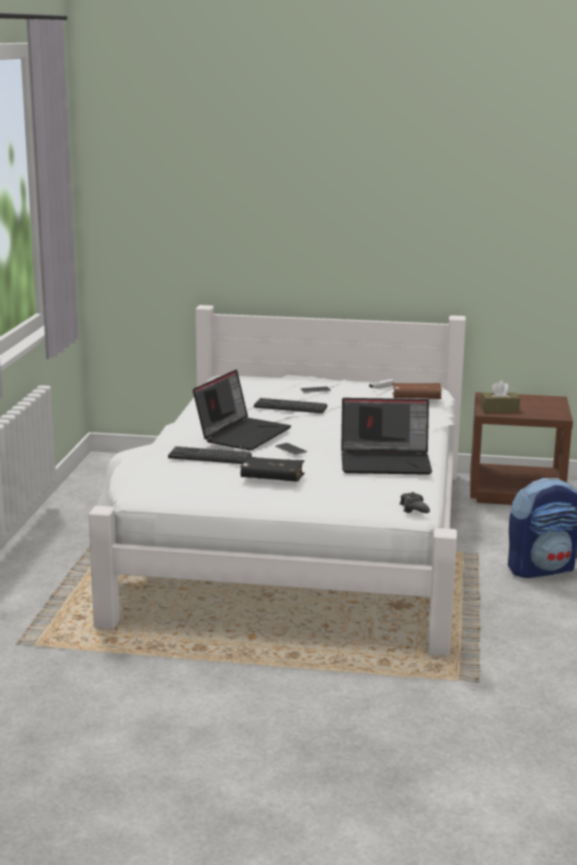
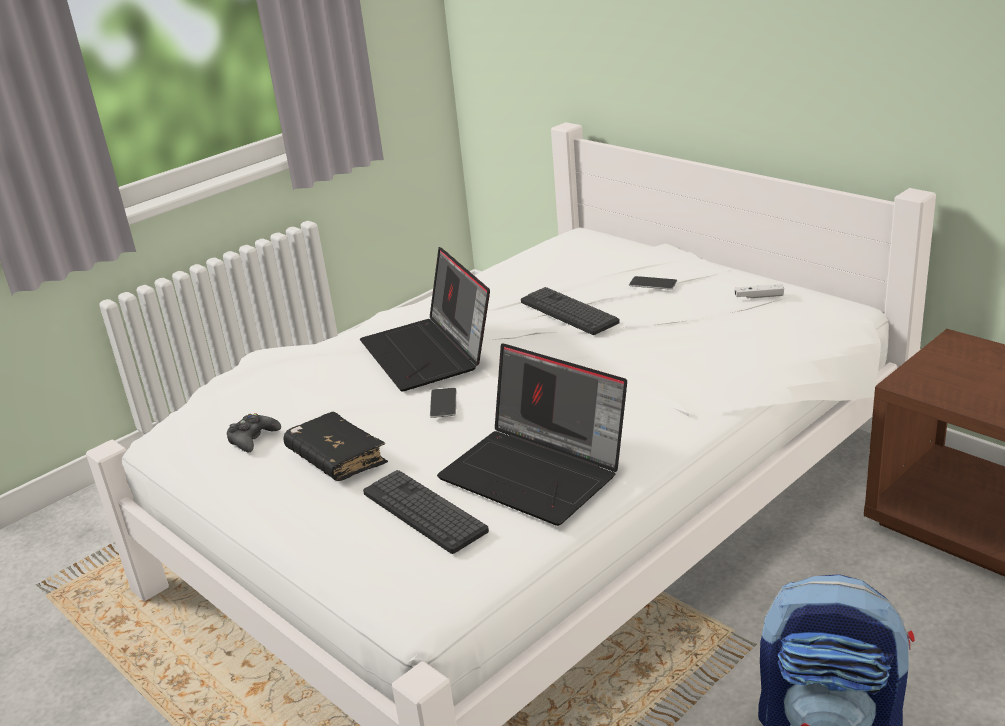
camera: 40 degrees right, 10 degrees up
(209, 457) = (325, 390): keyboard -> keyboard (424, 512)
(243, 434) = (429, 354): laptop -> laptop turned 90 degrees clockwise
(413, 508) = (427, 603): black game controller -> black game controller (253, 439)
(416, 398) = (783, 333): brown book -> none
(499, 410) = (937, 382): brown tissue box -> none

